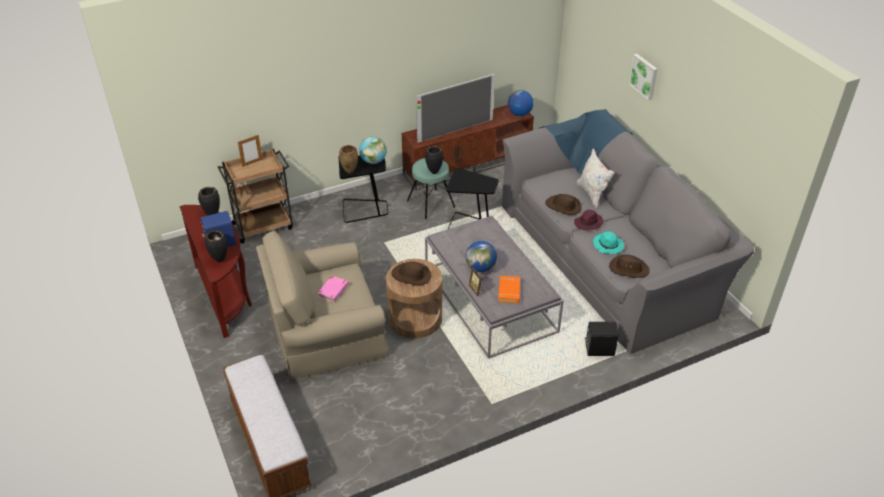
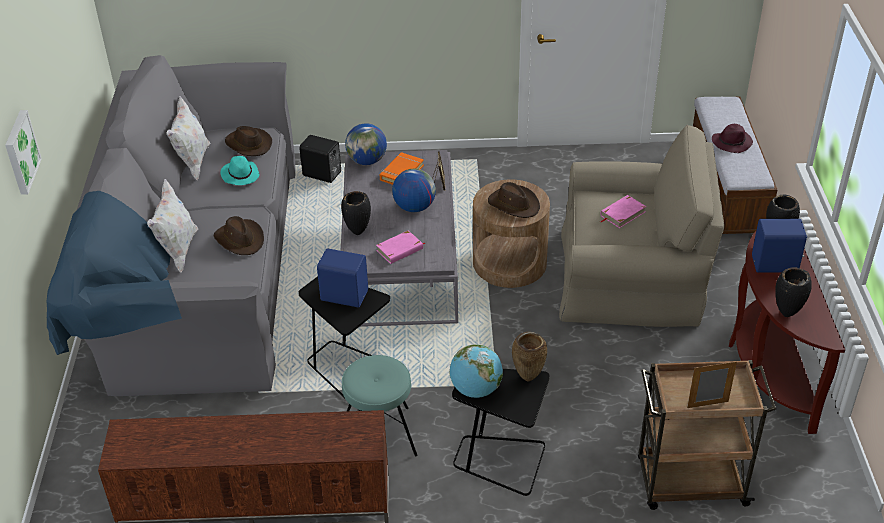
camera: 155 degrees left, 0 degrees up
(434, 172) = (378, 363): black vase -> black vase (358, 233)
(455, 130) = (279, 430): television -> none
(468, 238) = (400, 250): none -> pink book
(472, 184) = (344, 295): none -> blue speaker
(519, 114) = (129, 433): globe -> globe (367, 161)
(588, 223) = (234, 207): purple hat -> purple hat (732, 142)
(651, 249) = (193, 162): none -> white pillow

